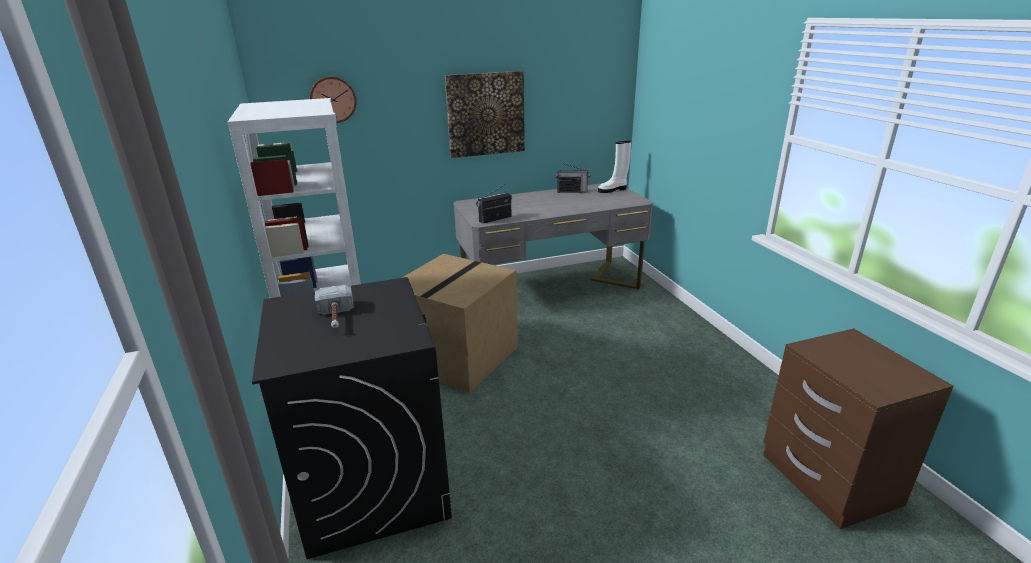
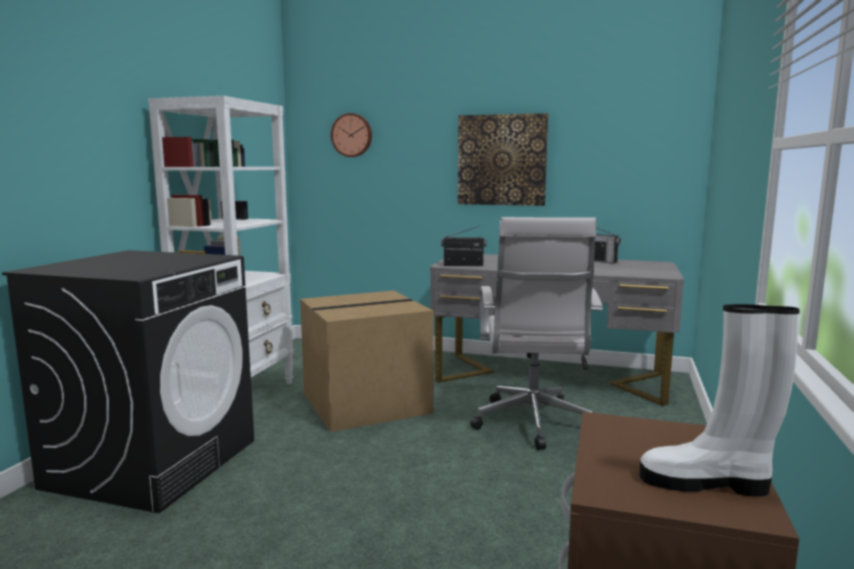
camera: 35 degrees right, 15 degrees down
(336, 318) = (133, 261): hammer -> none
(589, 332) = (532, 425): none -> white office chair
(613, 190) = (652, 265): white boot -> white boot (707, 483)

